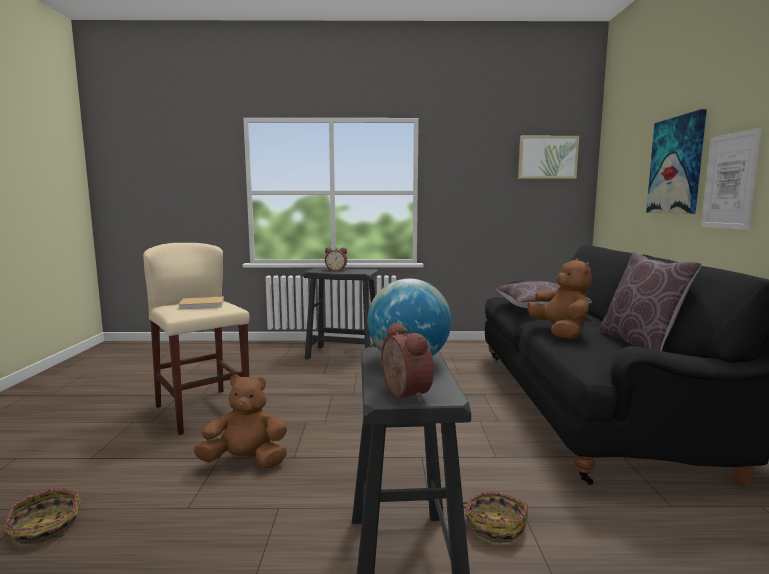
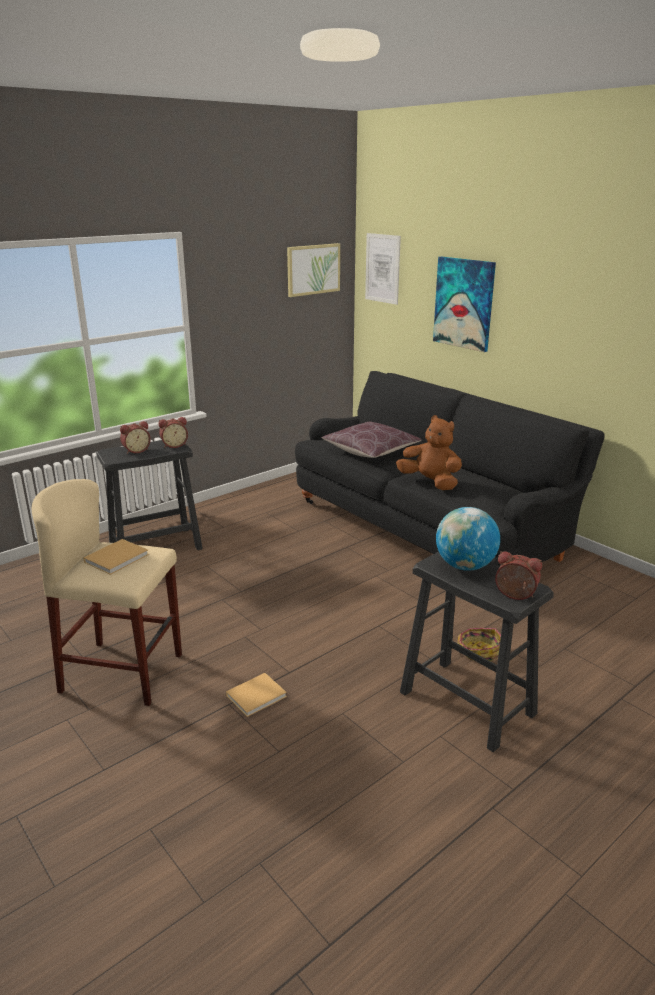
camera: 40 degrees left, 15 degrees up
(45, 528) = (194, 831): basket -> none
(246, 461) = (258, 695): brown plush toy -> beige book
(364, 271) = (174, 445): none -> alarm clock
(640, 344) = (488, 479): brown pillow -> none
(730, 181) = (521, 331): picture -> picture (382, 268)

